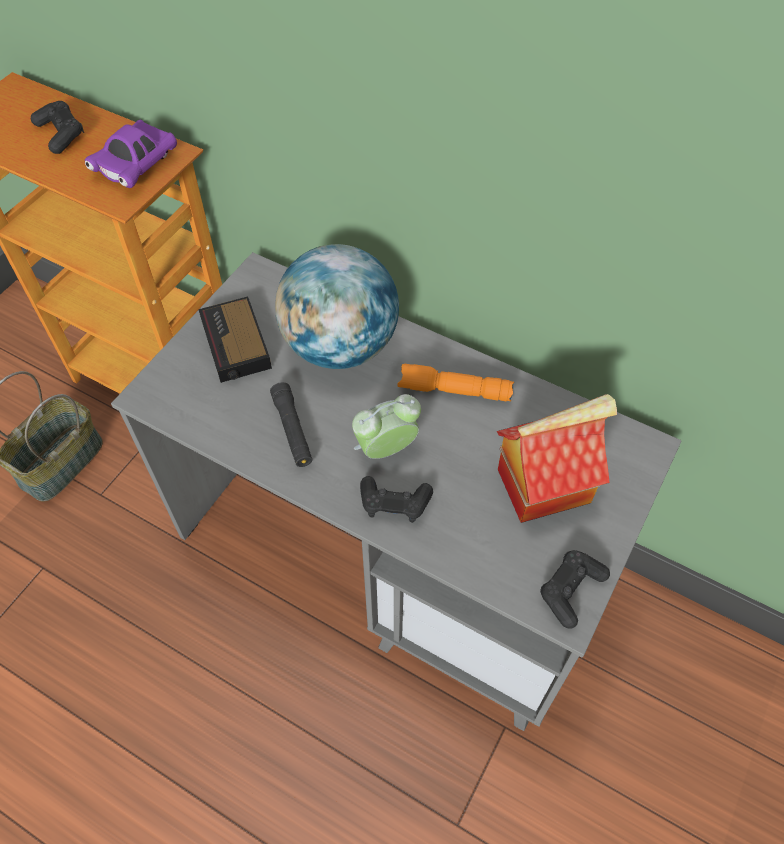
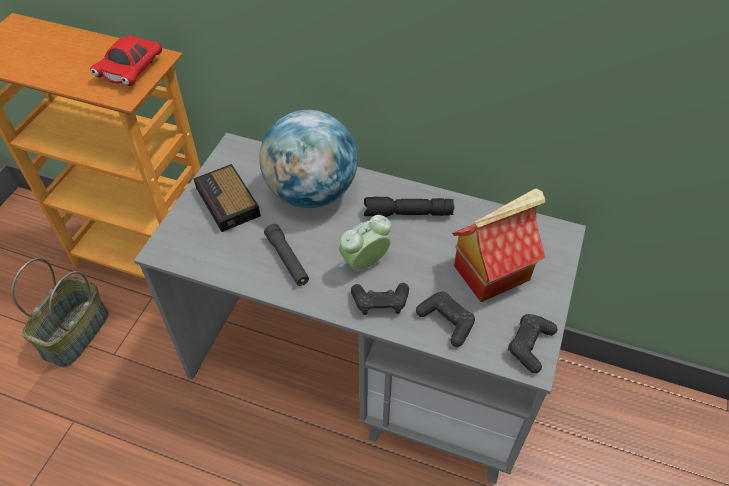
camera: 10 degrees left, 5 degrees down
(61, 134) = (63, 54): black game controller -> black game controller (446, 322)
(136, 166) = (131, 70): purple toy car -> red toy car
(453, 391) = (407, 214): orange flashlight -> black flashlight

